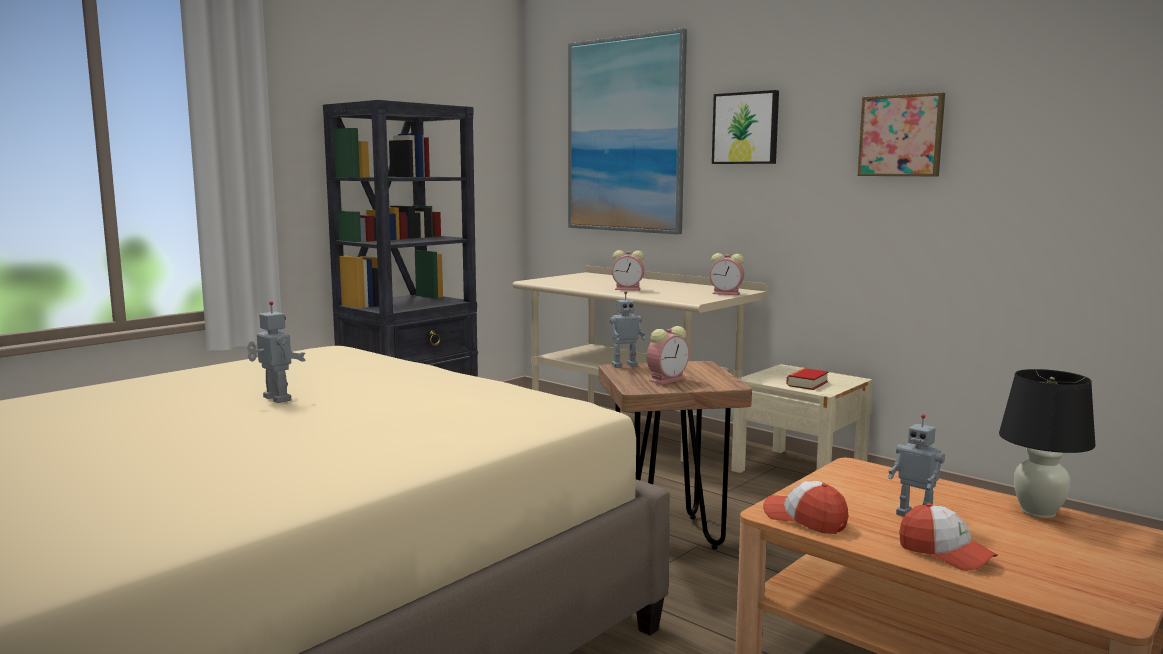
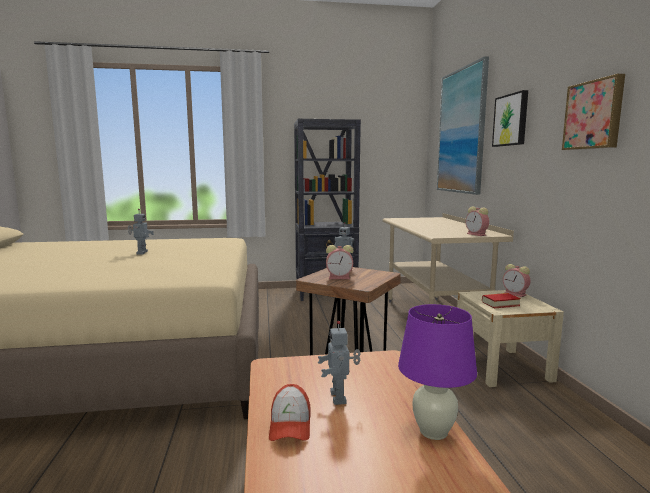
camera: 40 degrees right, 0 degrees up
(629, 289) = (426, 226): alarm clock -> alarm clock (516, 294)
(805, 519) = (274, 374): cap -> none
(1038, 512) = (434, 432): black table lamp -> purple table lamp

